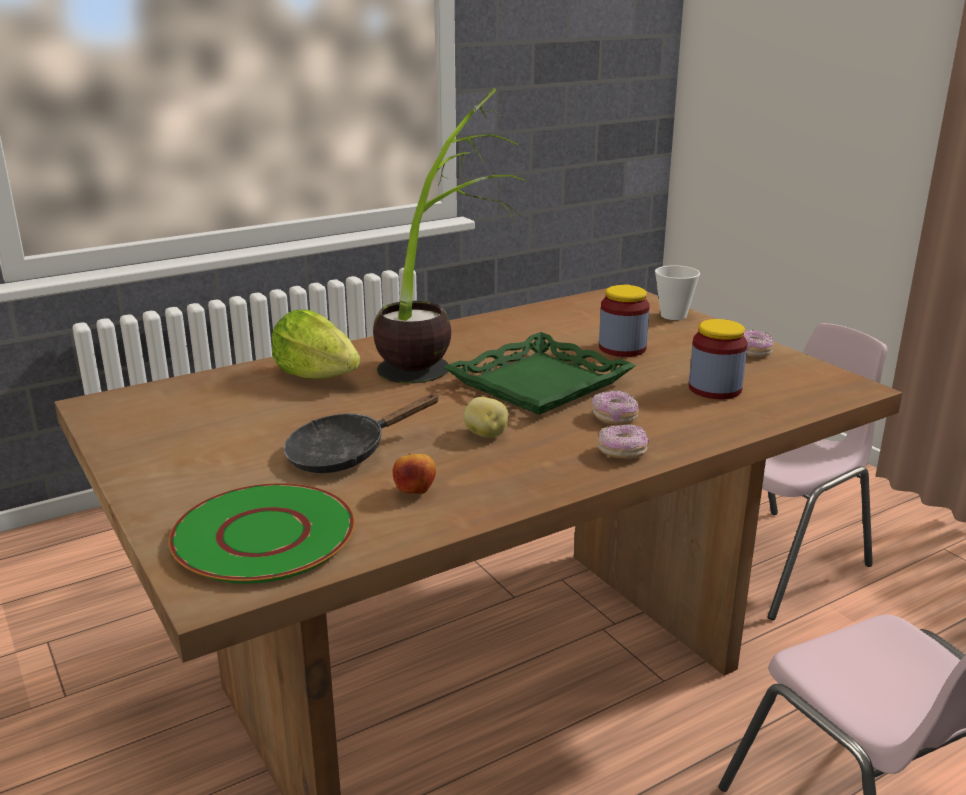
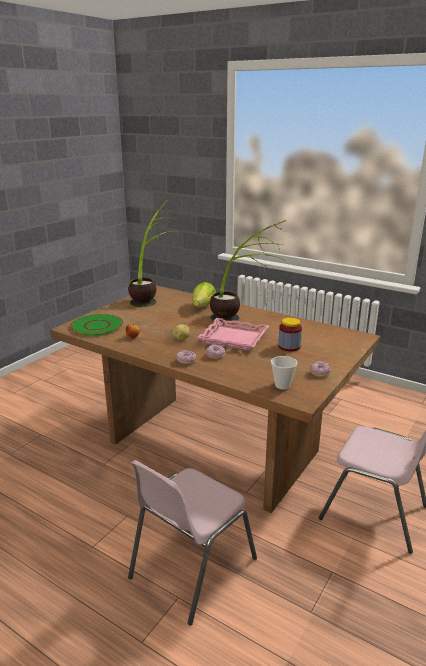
camera: 65 degrees right, 0 degrees up
(154, 419) = (153, 297): none -> potted plant
(345, 453) = (150, 323): black frying pan -> none
(538, 383) = (234, 338): green tray -> pink tray
(673, 315) = (346, 351): cup -> cup (282, 385)
(714, 389) = (264, 370): jar -> none

